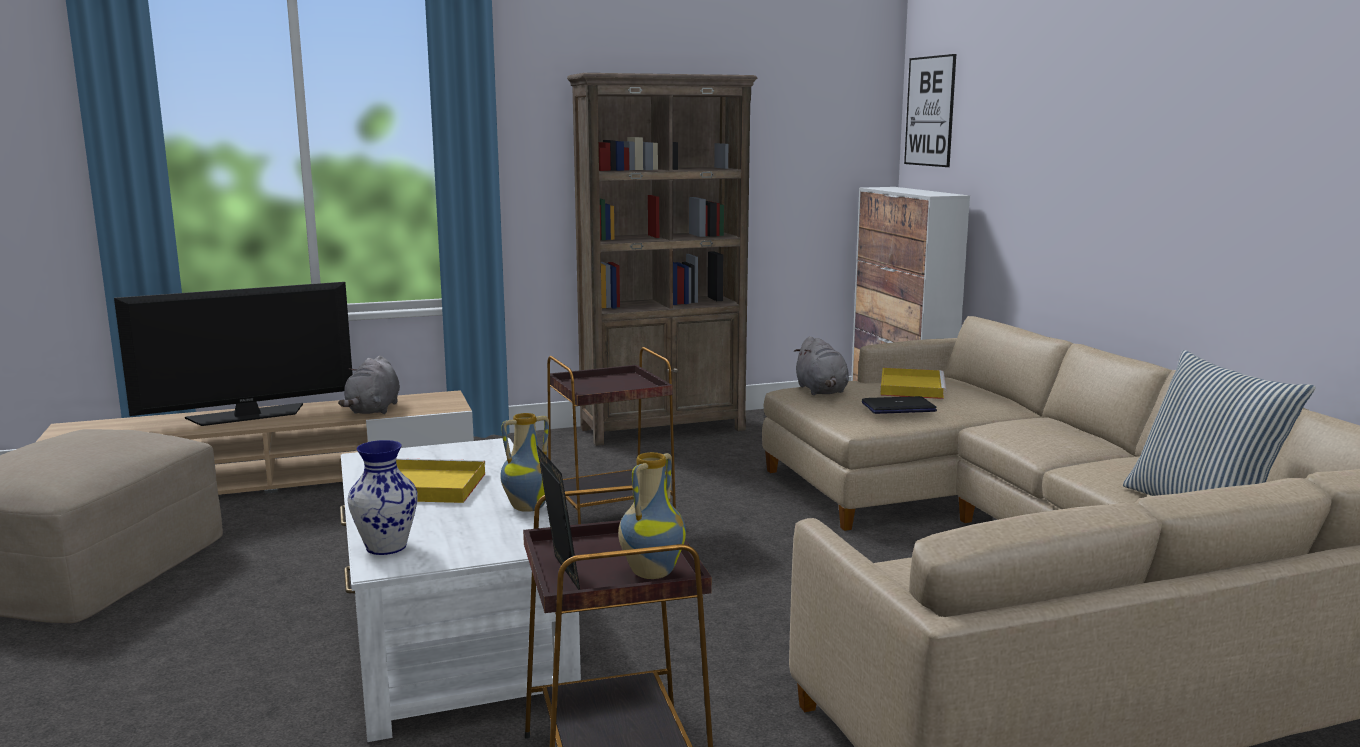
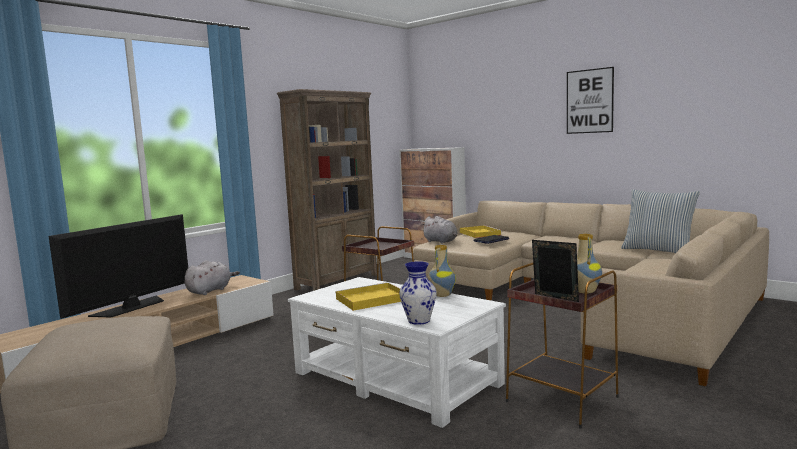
camera: 30 degrees left, 5 degrees down
(373, 410) = (210, 291): grey plush toy -> grey plush toy turned 120 degrees counterclockwise
(930, 111) = (430, 111): picture -> picture (589, 101)

